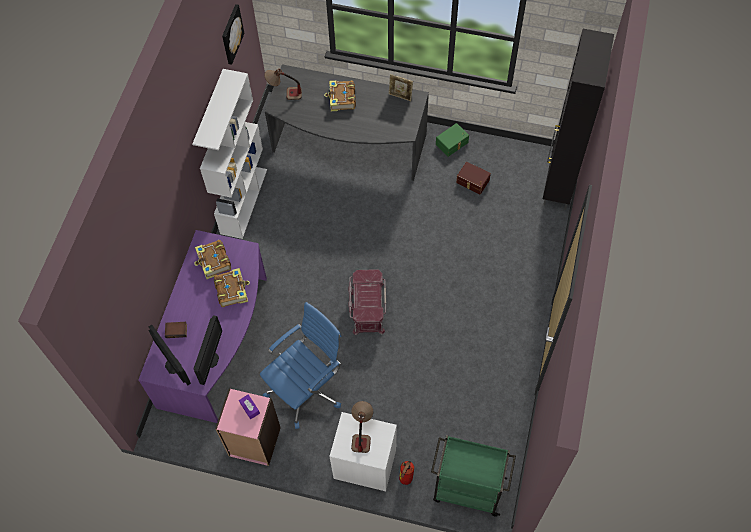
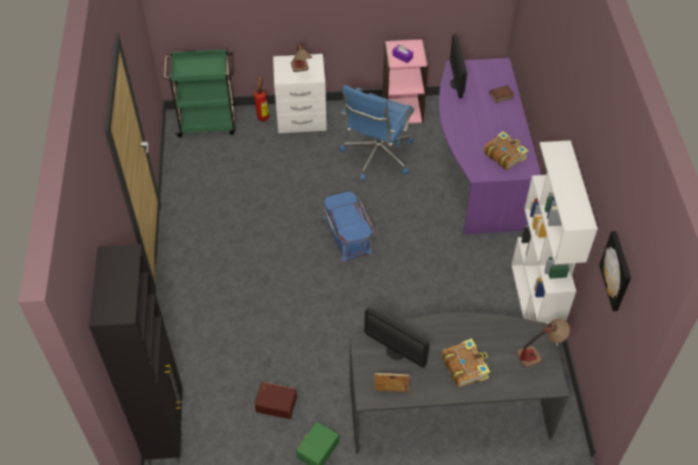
camera: 160 degrees right, 10 degrees down
(173, 366) = (486, 72): monitor -> monitor (395, 351)
(232, 290) = (471, 137): book -> none
(367, 307) = (348, 235): red storage box -> blue storage box

